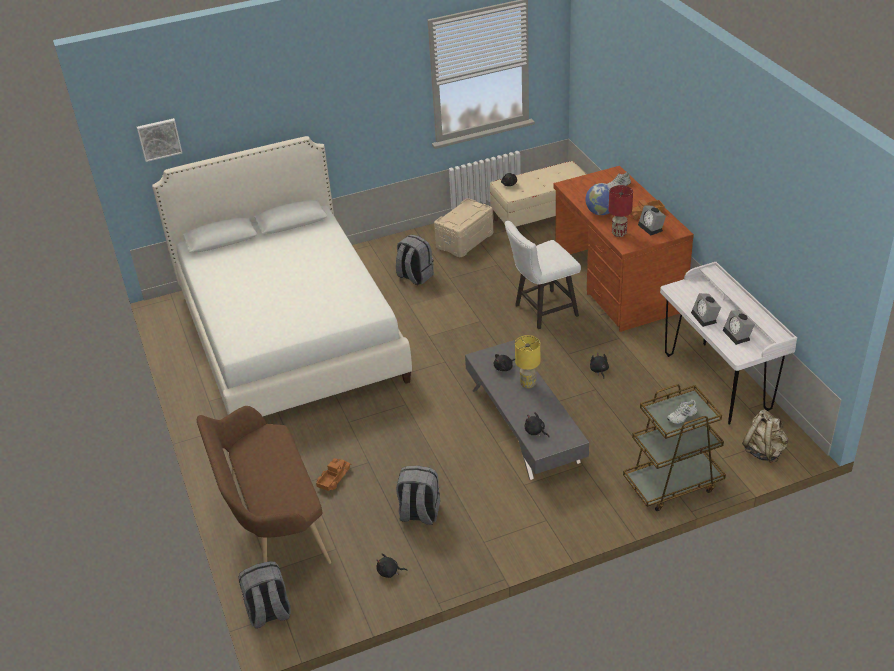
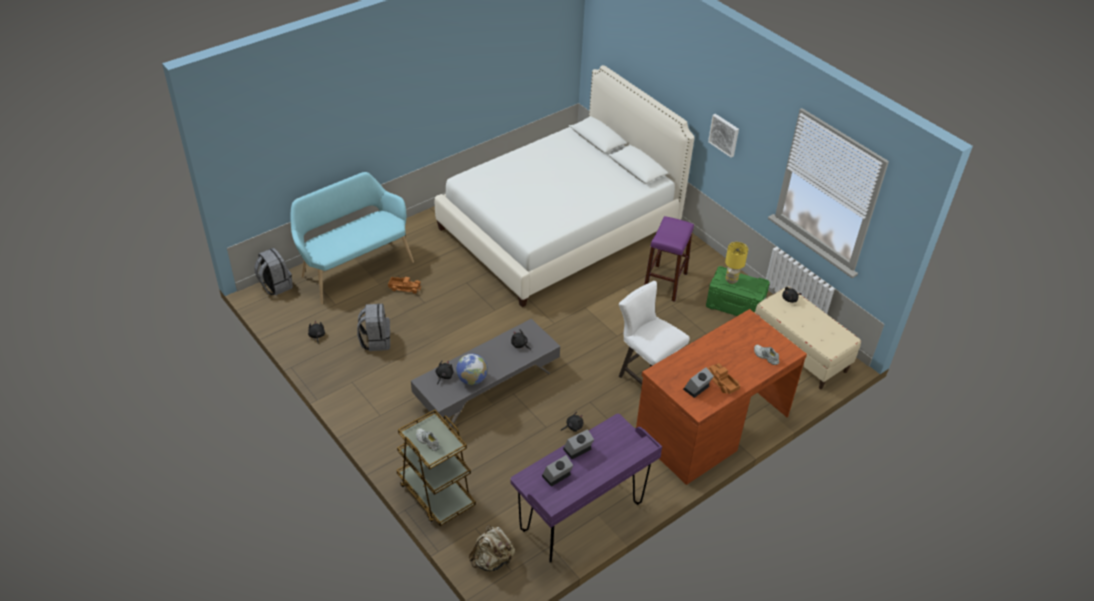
camera: 70 degrees right, 5 degrees up
(159, 139) = (611, 42): picture -> picture (724, 135)
(272, 524) = (354, 267): brown bench -> turquoise bench
(415, 276) = (665, 282): grey backpack -> purple stool
(465, 240) = (735, 305): beige storage box -> green storage box
(527, 384) = (502, 362): yellow table lamp -> yellow table lamp (731, 280)
(601, 212) = (709, 348): globe -> globe (472, 379)
(618, 233) = (676, 365): red table lamp -> none
(717, 382) = (582, 518): white desk -> purple desk

